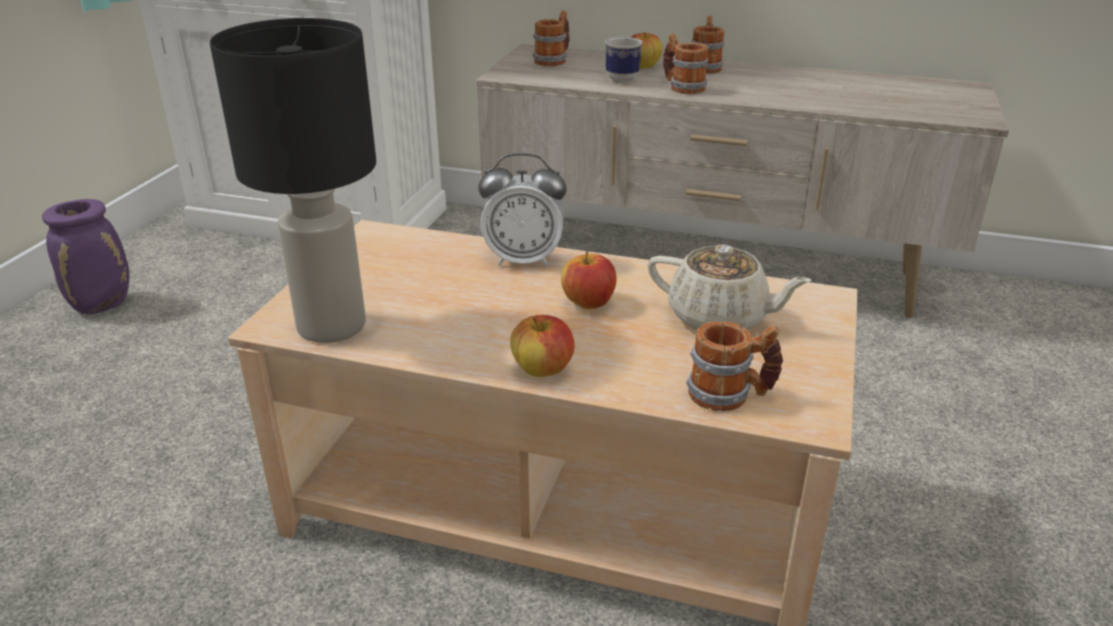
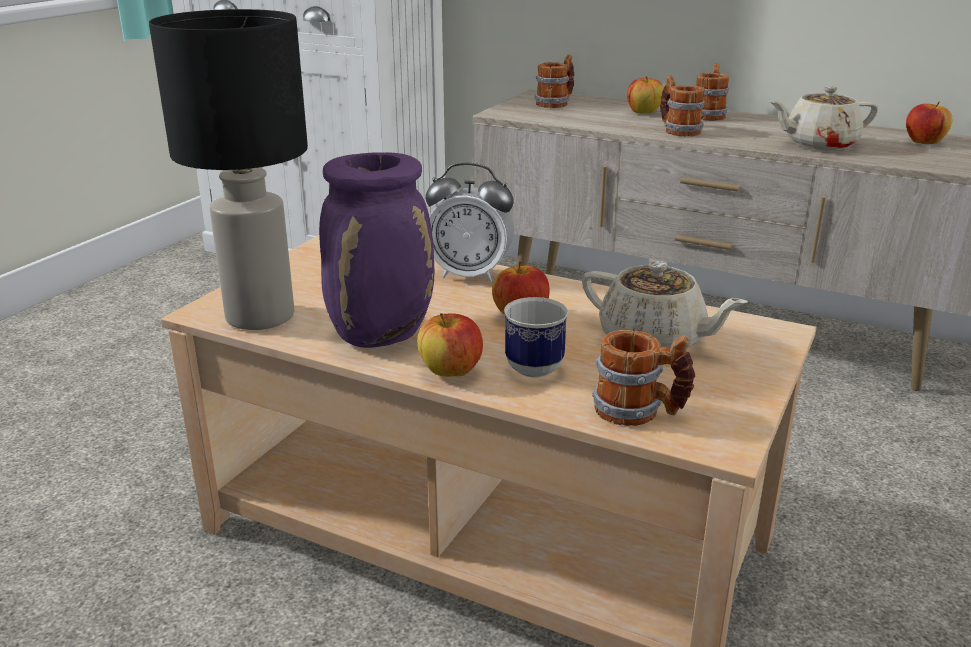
camera: 10 degrees right, 5 degrees down
(103, 304) = (108, 311): purple vase -> purple vase (382, 335)
(619, 78) = (616, 120): mug -> mug (531, 364)
(817, 96) = (819, 144): none -> beige teapot
(908, 88) = (924, 142): none -> apple

